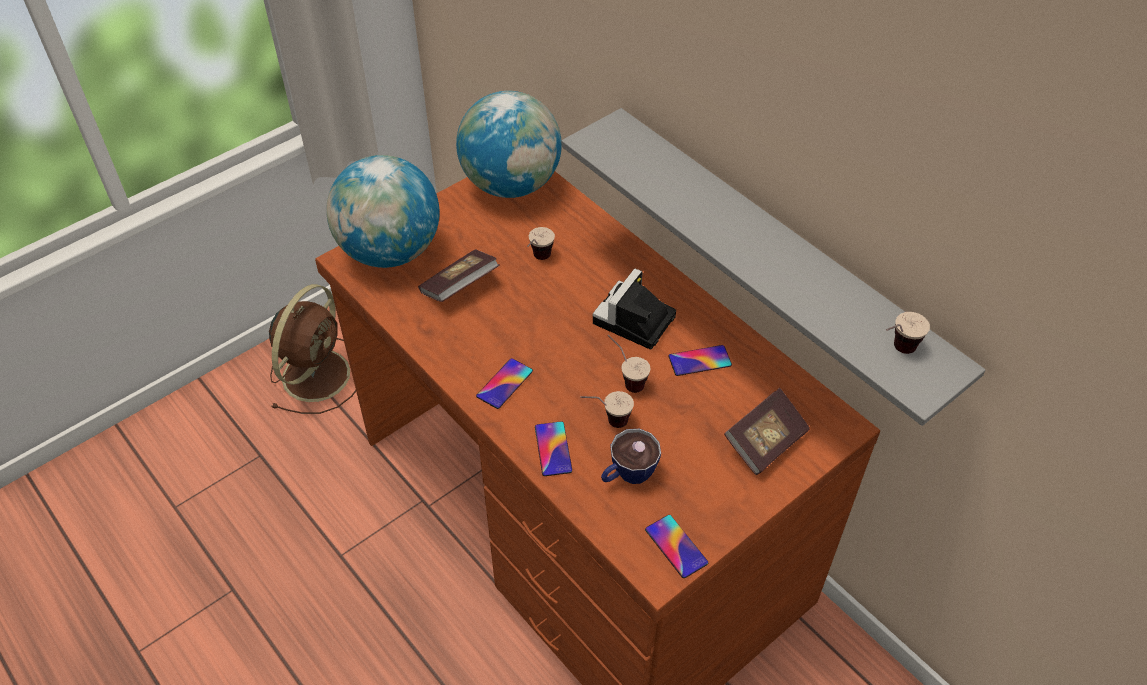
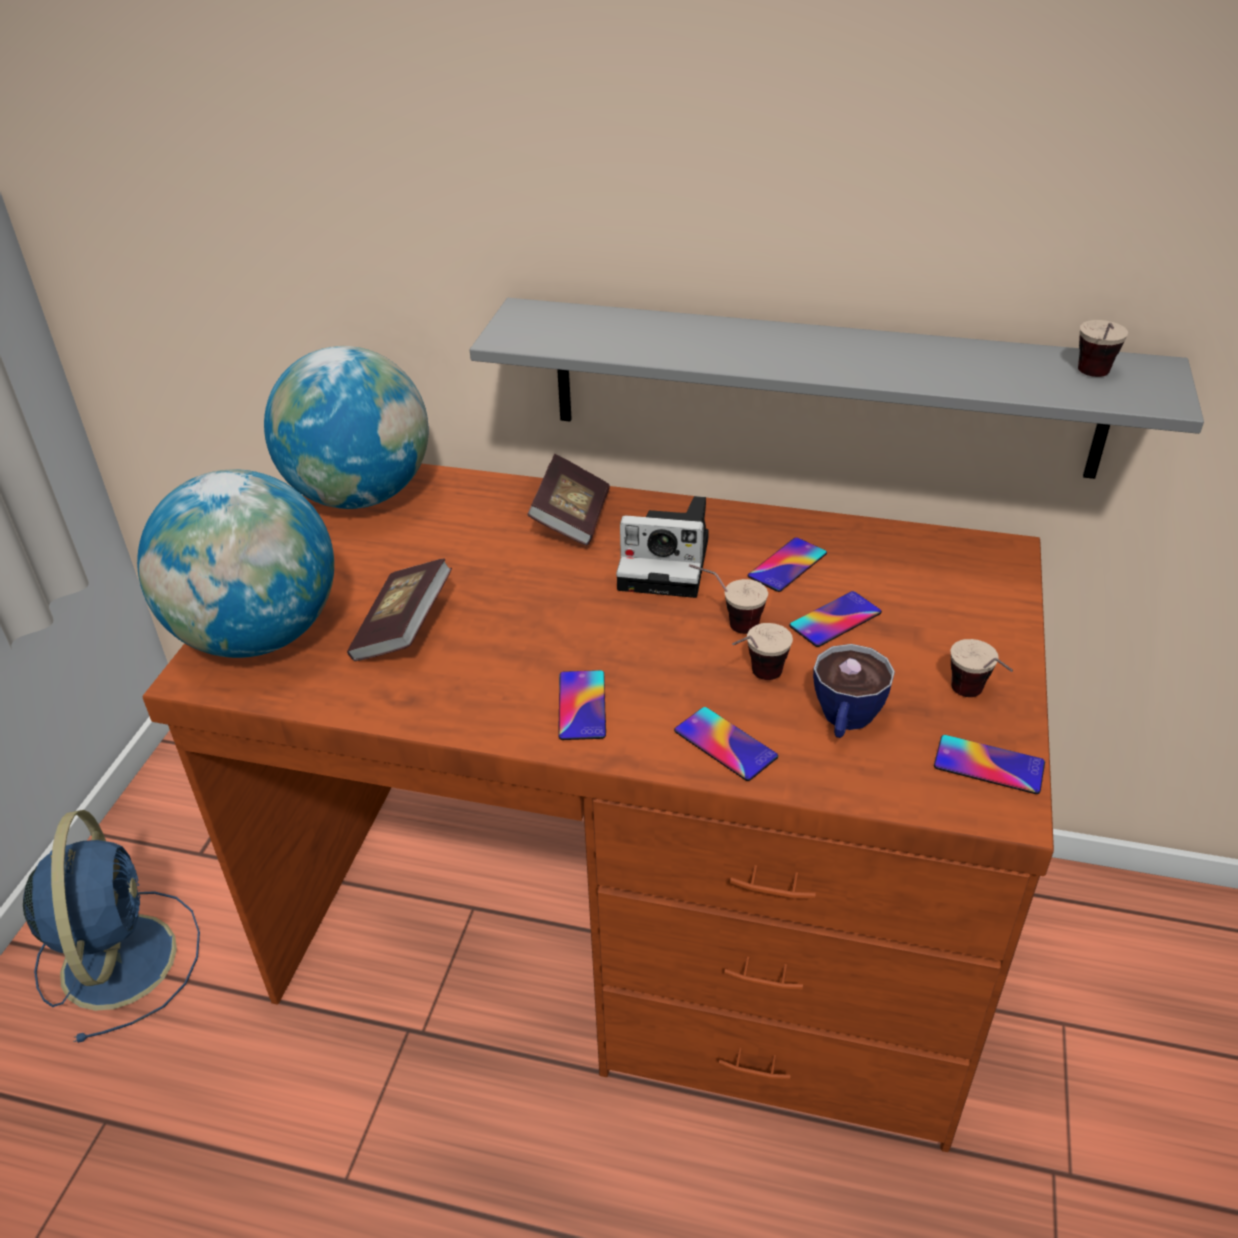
camera: 35 degrees left, 10 degrees down
(318, 373) = (119, 956): brown fan -> blue fan
(538, 261) = (481, 556): cup -> cup (975, 700)
(633, 322) = (668, 563): camera -> camera turned 75 degrees counterclockwise
(689, 411) = (835, 619): none -> phone
(765, 442) = (949, 606): book -> book (571, 519)

